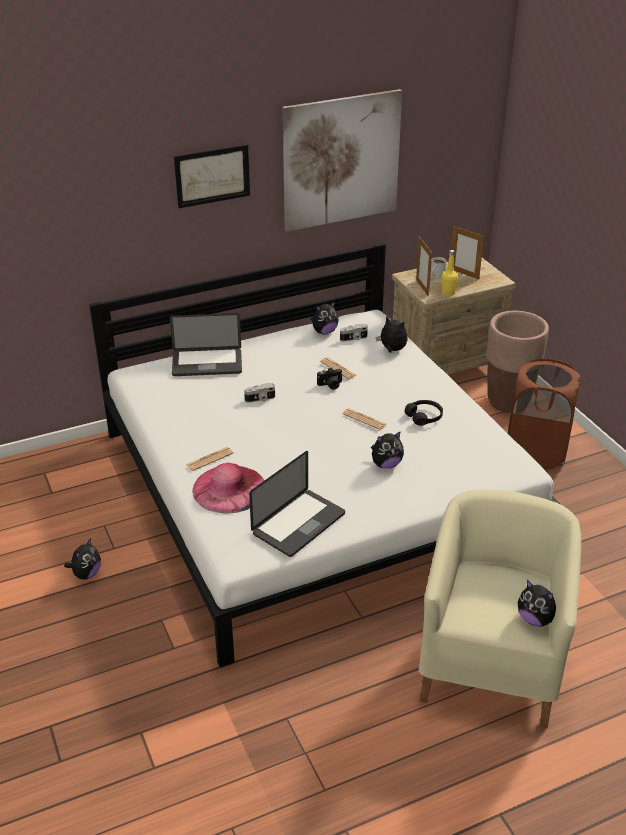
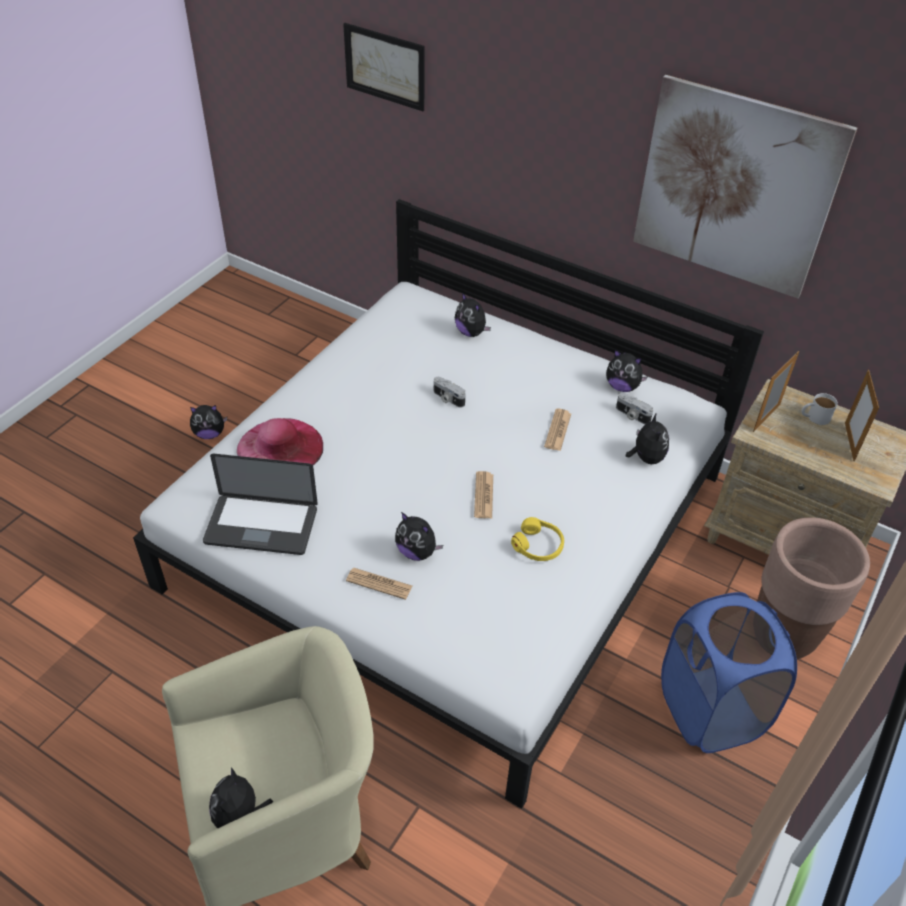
camera: 55 degrees right, 10 degrees up
(207, 364) = (471, 332): laptop -> plush toy
(209, 459) = (316, 412): newspaper -> newspaper (379, 584)
(212, 176) = (557, 124): picture -> picture (385, 66)
(330, 385) = (520, 438): camera -> none
(424, 416) = (538, 546): black headphones -> yellow headphones
(448, 293) = (783, 446): yellow bottle -> none
(536, 451) = (710, 710): brown laundry basket -> blue laundry basket

